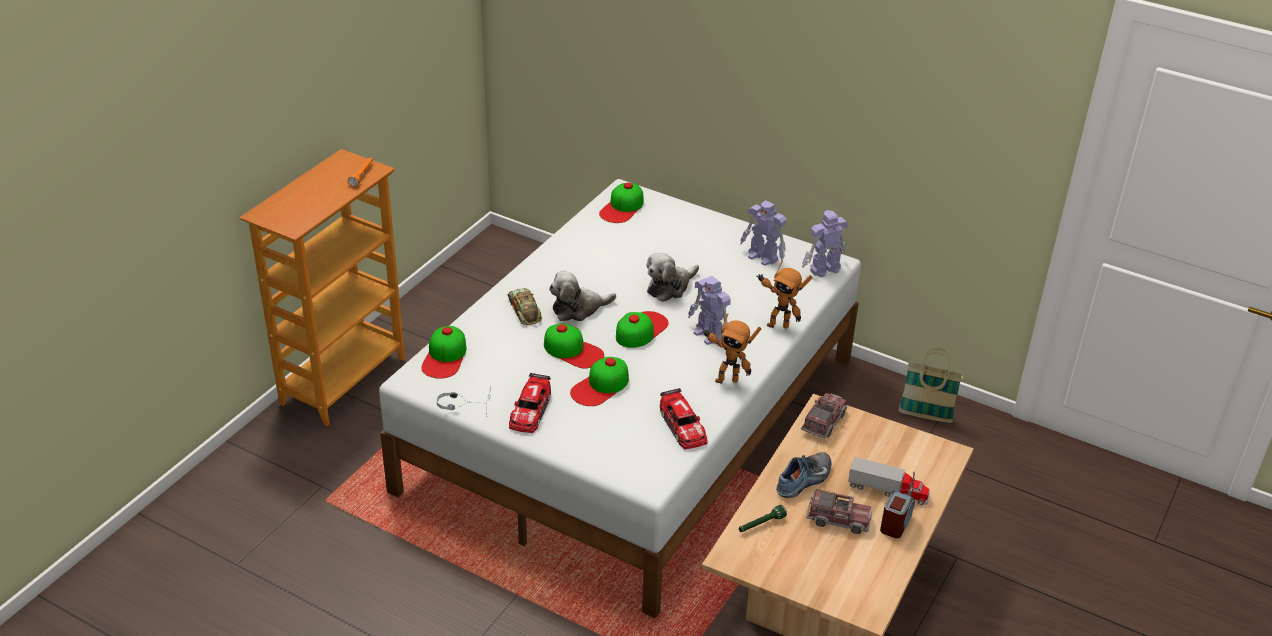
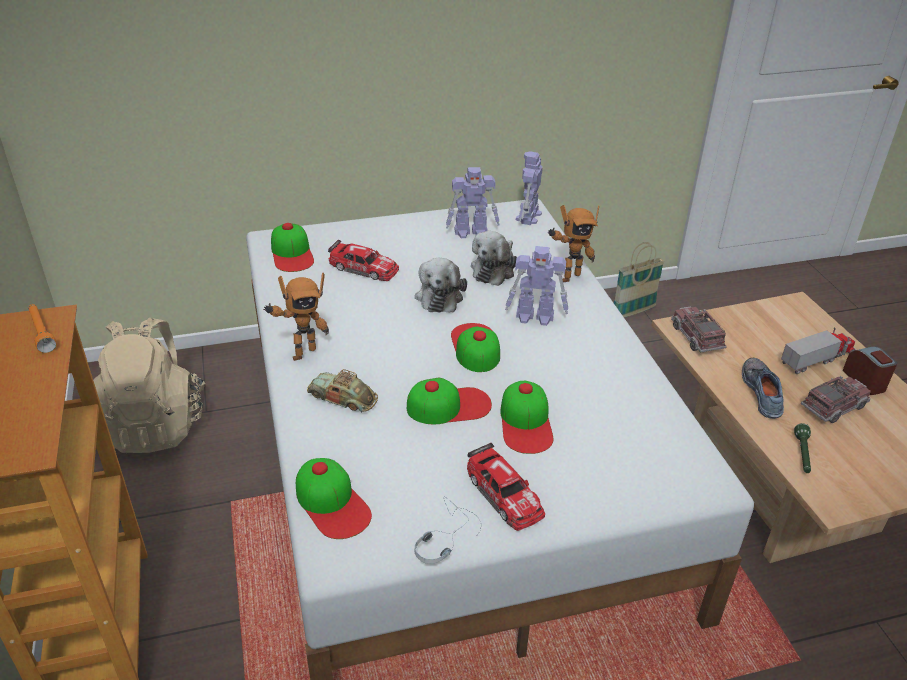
camera: 45 degrees left, 0 degrees up
(491, 288) = (154, 423): none -> beige backpack
(578, 308) = (391, 363): plush toy -> plush toy (494, 269)
(682, 426) = (646, 409): toy car -> toy car (364, 268)
(726, 379) = (608, 344): toy robot -> toy robot (302, 352)

